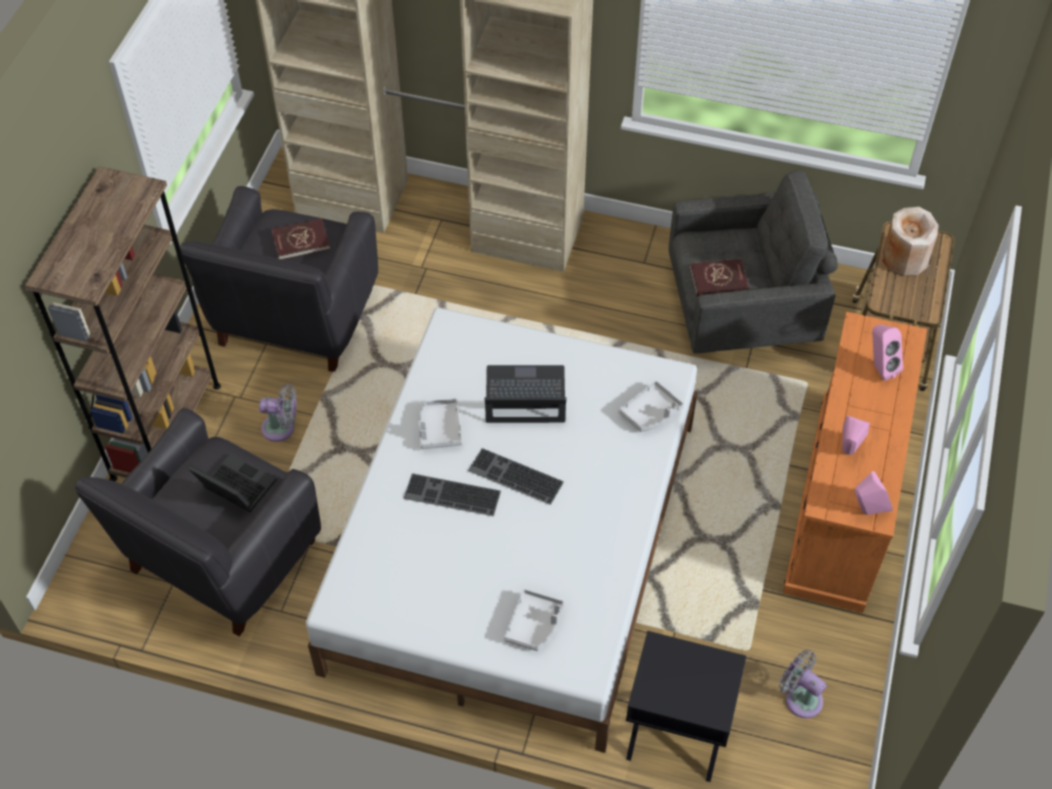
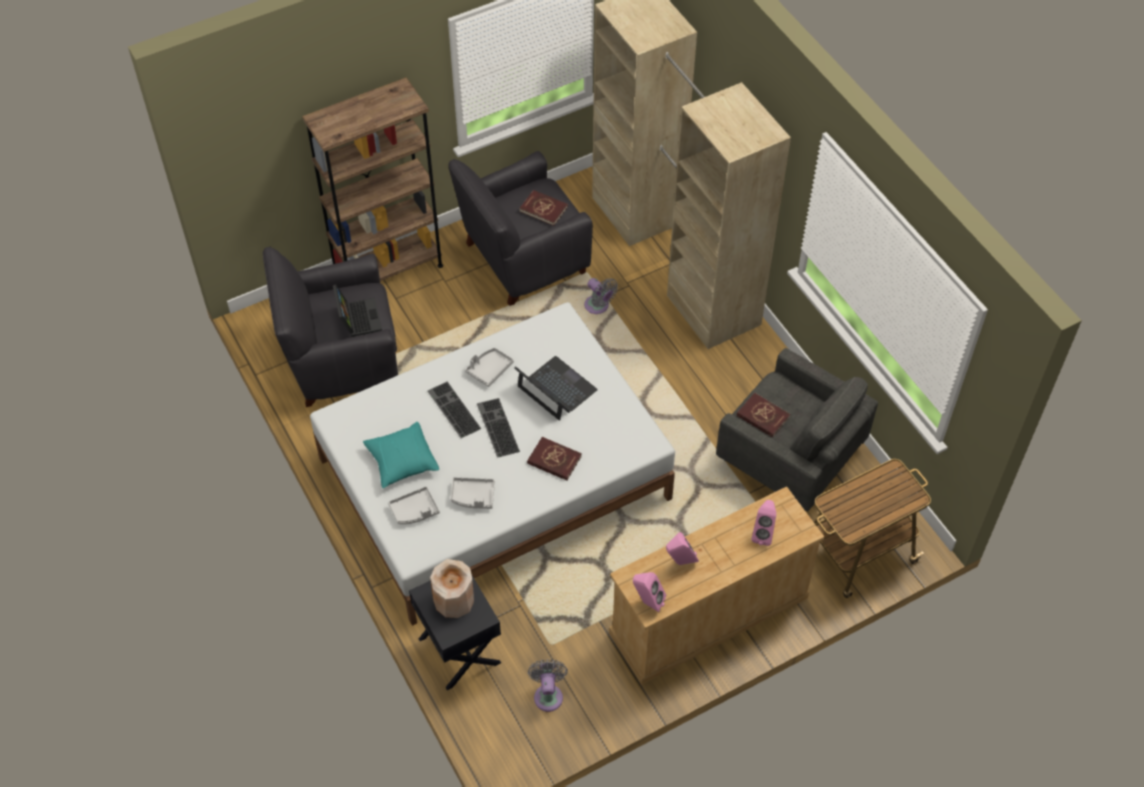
camera: 45 degrees right, 0 degrees up
(282, 428) = (447, 315): grey fan -> grey fan (598, 307)
(462, 588) = (401, 461): none -> turquoise pillow
(605, 462) = (554, 460): none -> red book
(651, 413) = (613, 455): grey tray -> grey tray (473, 496)
(841, 503) = (708, 616): orange dresser -> beige dresser
(904, 258) = (877, 489): beige vase -> beige vase (453, 599)

